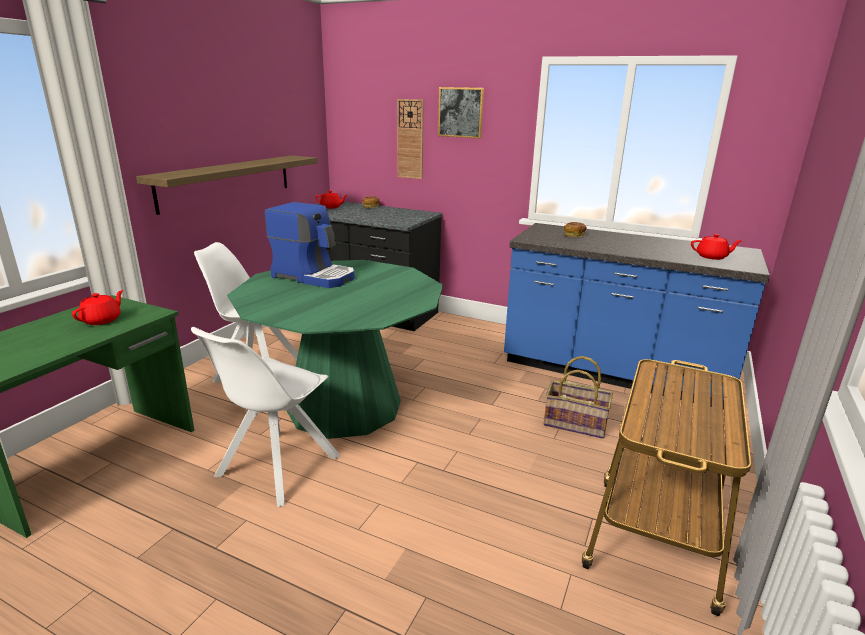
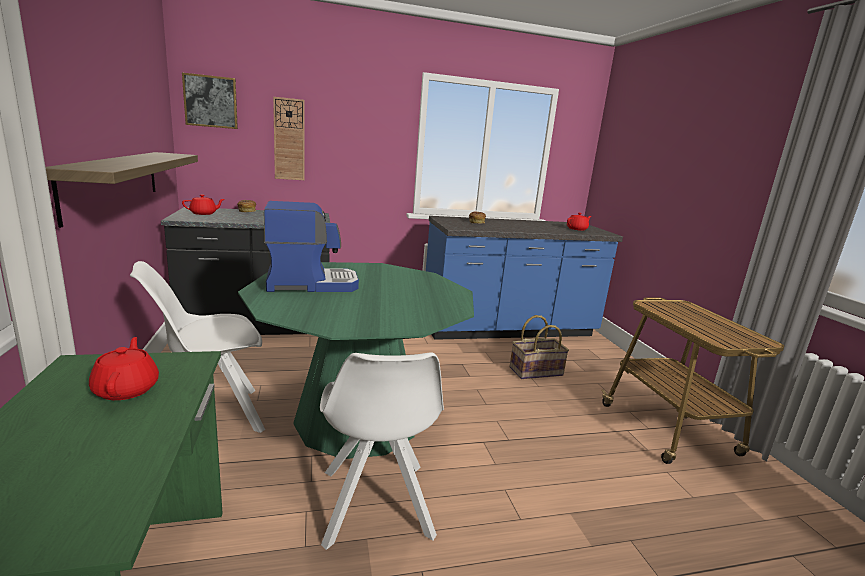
camera: 40 degrees left, 5 degrees down
(460, 112) = (346, 115): picture -> picture (210, 101)

